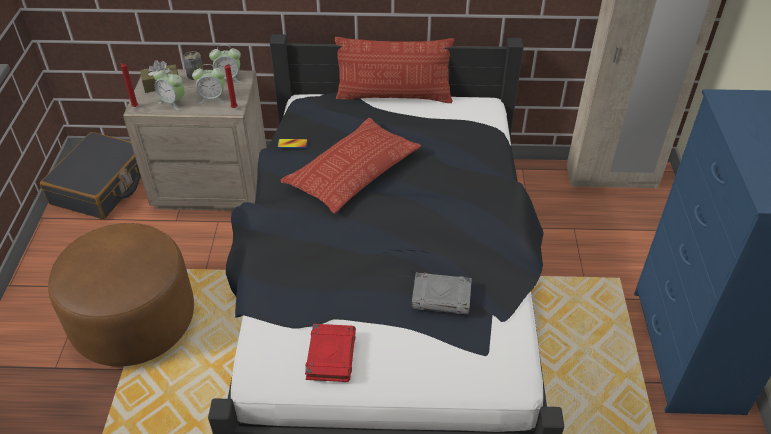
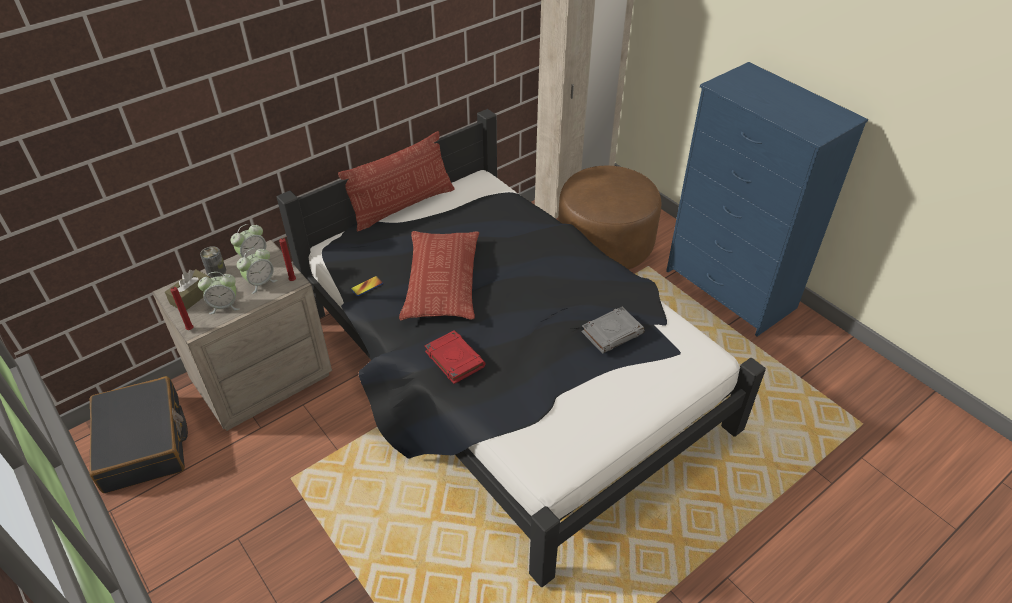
camera: 40 degrees left, 0 degrees up
(134, 322) = (321, 534): brown ottoman -> brown ottoman (605, 245)
(330, 355) = (585, 422): red book -> red book (454, 359)

